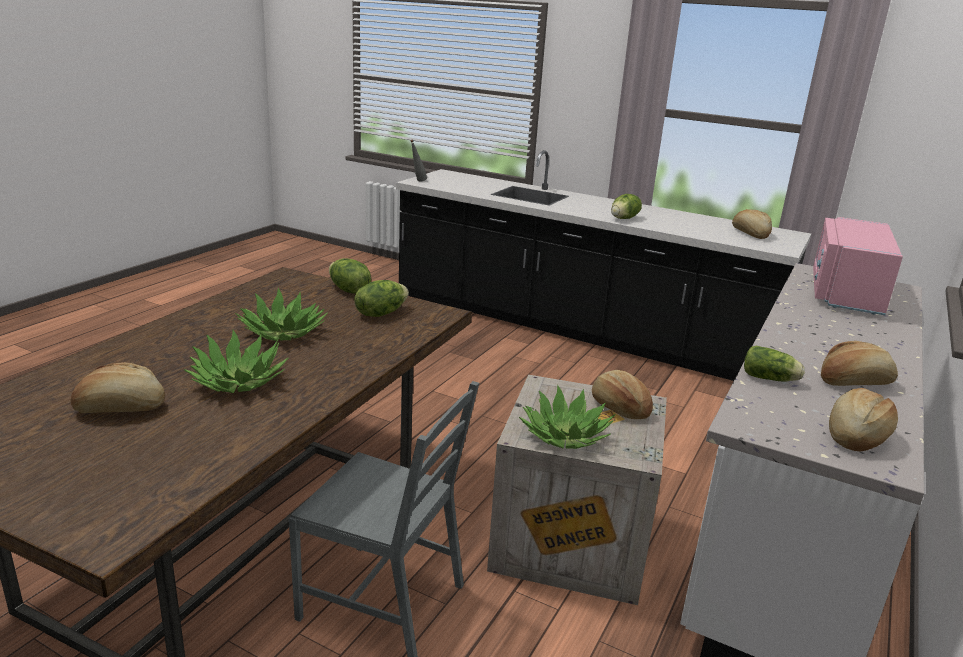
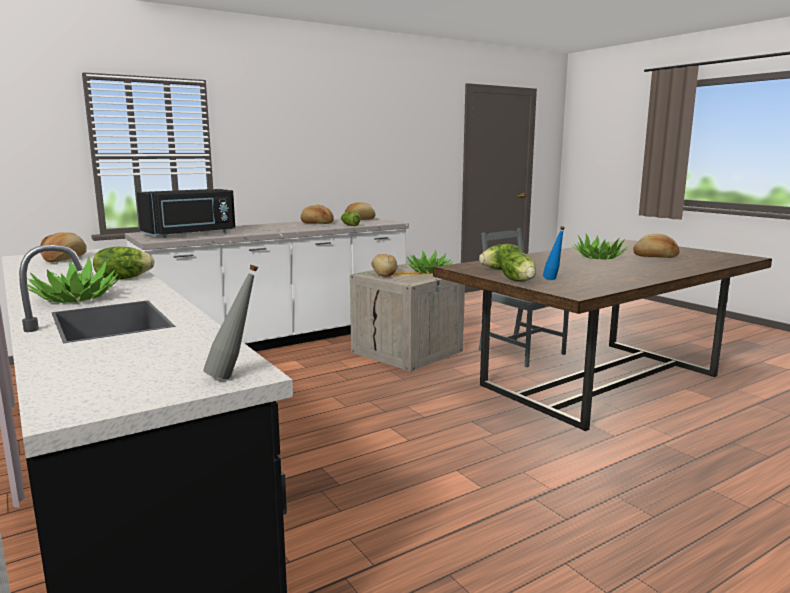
camera: 150 degrees left, 10 degrees down
(283, 332) = (575, 268): potted plant -> potted plant (75, 298)
(311, 297) = (553, 280): none -> blue bottle
(843, 293) = (191, 234): pink microwave -> black microwave

